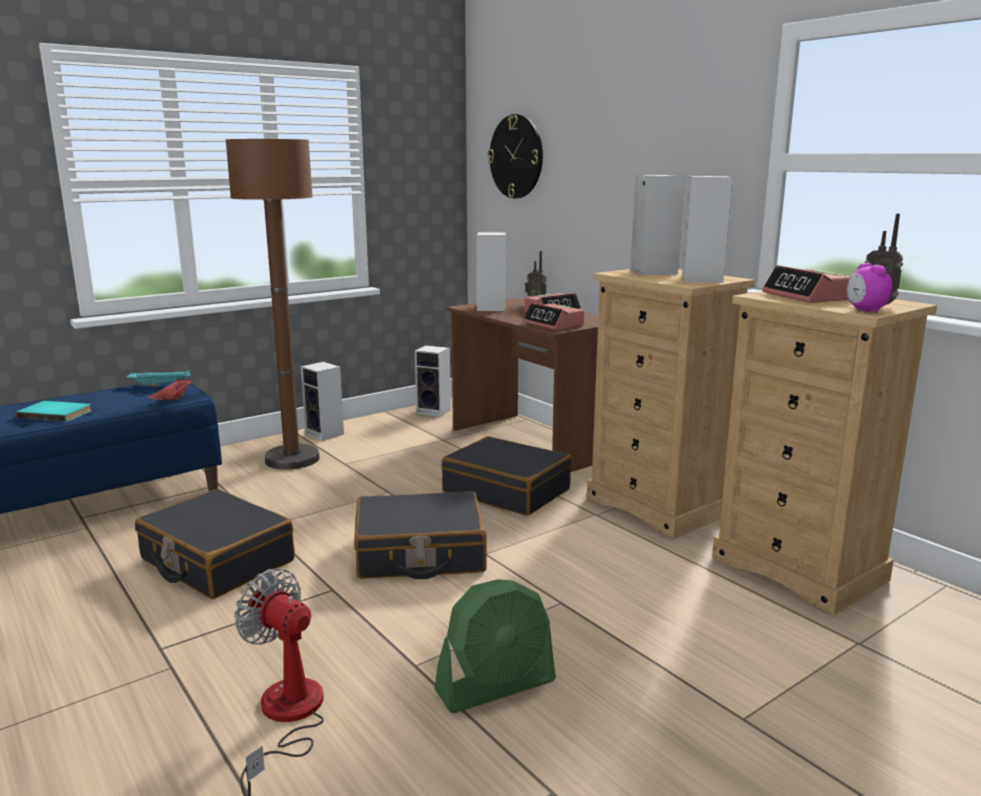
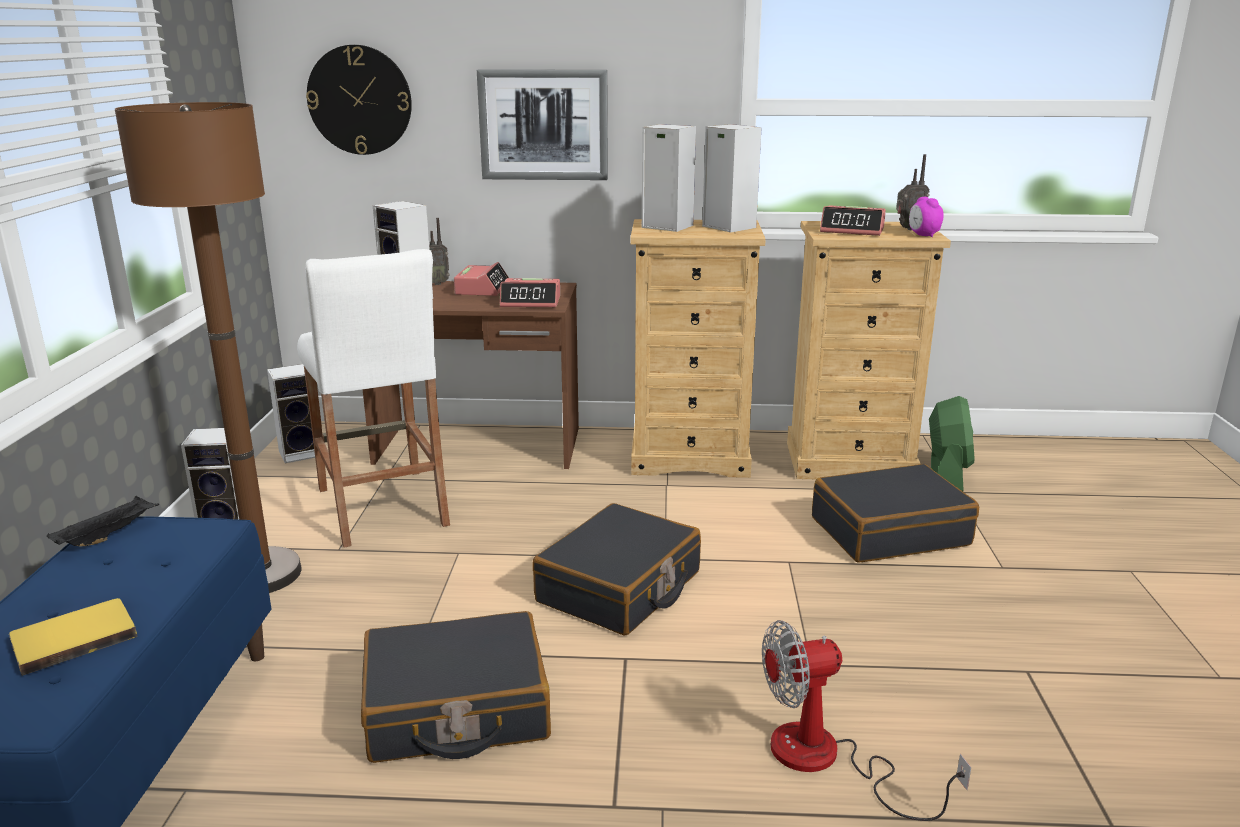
camera: 50 degrees left, 5 degrees up
(56, 413) = (73, 638): turquoise book -> yellow book
(162, 385) = (108, 535): turquoise tray -> black tray
(173, 400) = (203, 544): red tray -> none
(409, 452) = (382, 506): none -> white stool
(496, 686) = (878, 639): green fan -> green fan (946, 473)
(507, 491) = (560, 499): black suitcase -> black suitcase (889, 531)
(618, 178) = (543, 125): none -> picture
(865, 310) = (923, 235): alarm clock -> alarm clock turned 45 degrees clockwise

